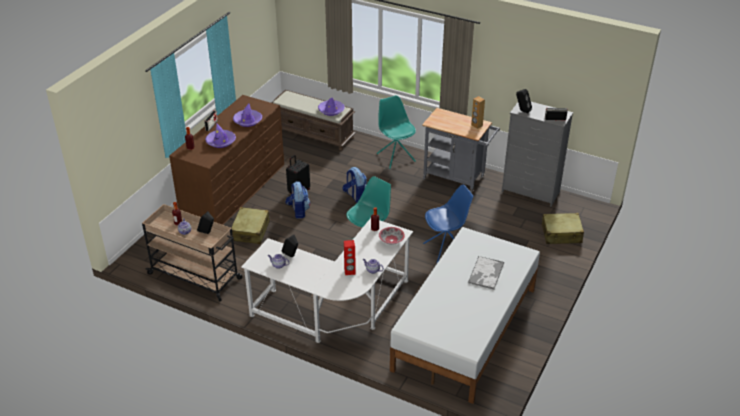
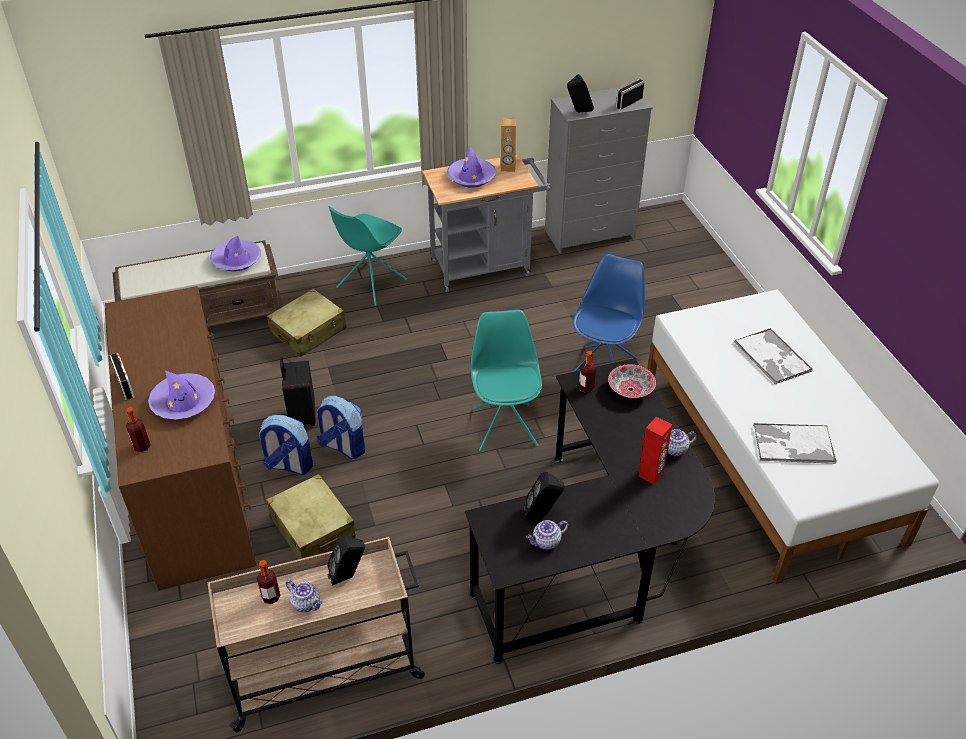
camera: 45 degrees left, 5 degrees up
(247, 121) = (180, 340): purple hat -> purple hat (471, 177)
(335, 310) = (596, 554): white desk -> black desk
(355, 196) = (392, 372): backpack -> backpack (288, 465)
(395, 157) = (370, 284): turquoise chair -> turquoise chair turned 75 degrees counterclockwise
(436, 307) = (792, 444): none -> tray
(561, 234) = (691, 265): beige suitcase -> beige suitcase (308, 331)

